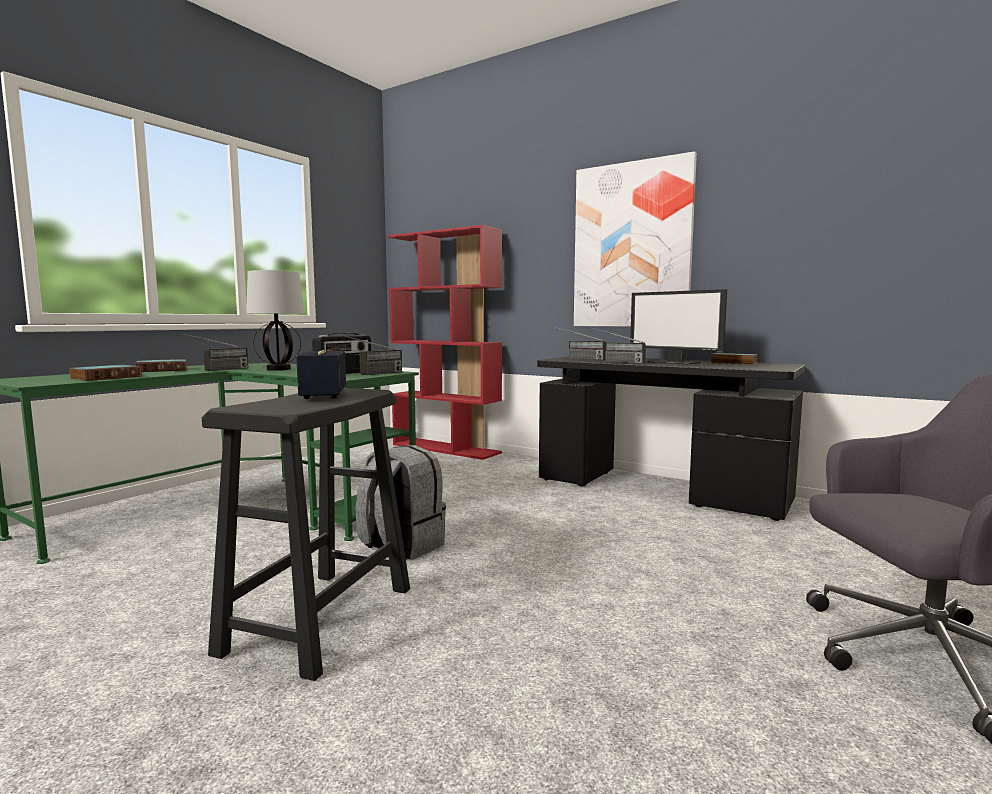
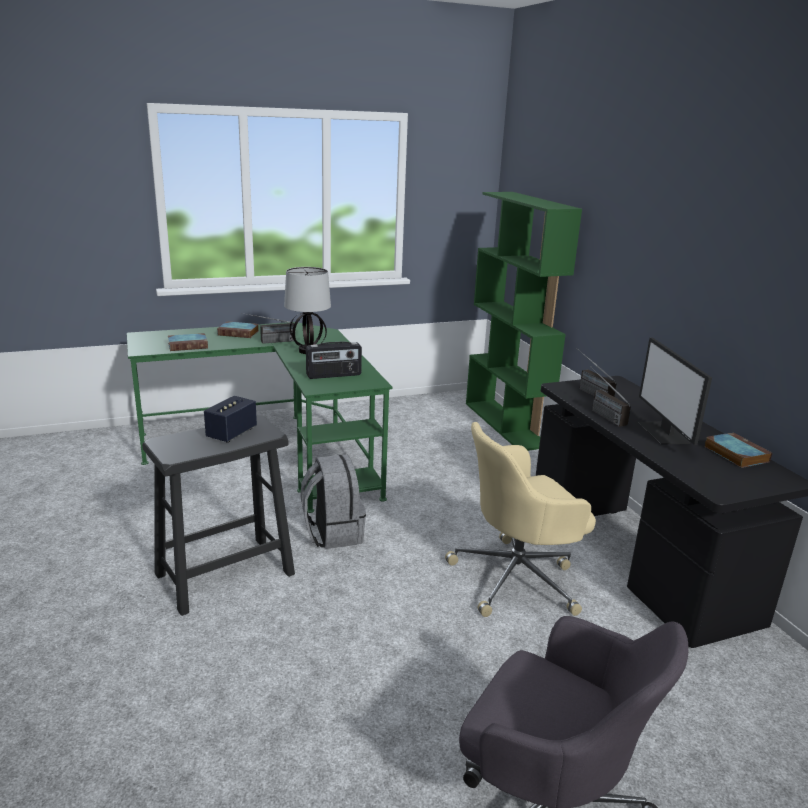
camera: 35 degrees right, 15 degrees up
(372, 374) = (349, 383): radio -> none
(446, 448) = (506, 424): red bookcase -> green bookcase
(611, 524) = (517, 578): none -> beige office chair
(632, 246) = (688, 271): picture -> none

